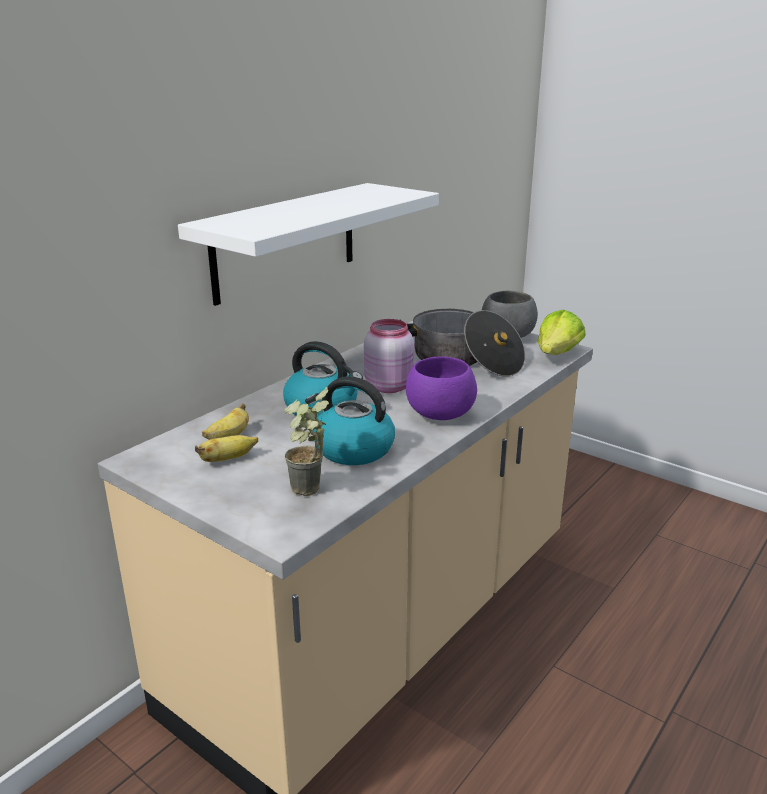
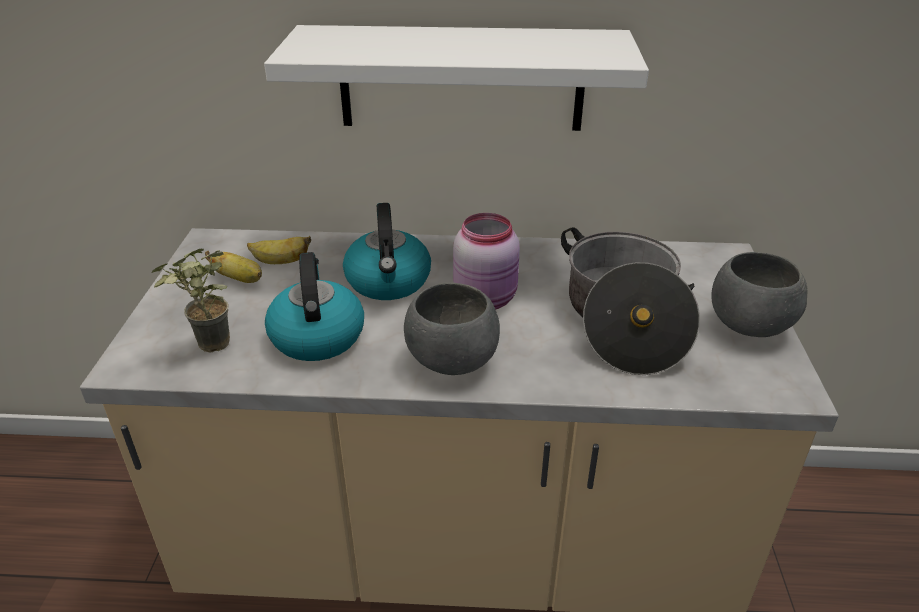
camera: 55 degrees right, 10 degrees up
(439, 415) = (452, 360): purple bowl -> grey bowl
(557, 354) = (759, 388): lettuce -> none

